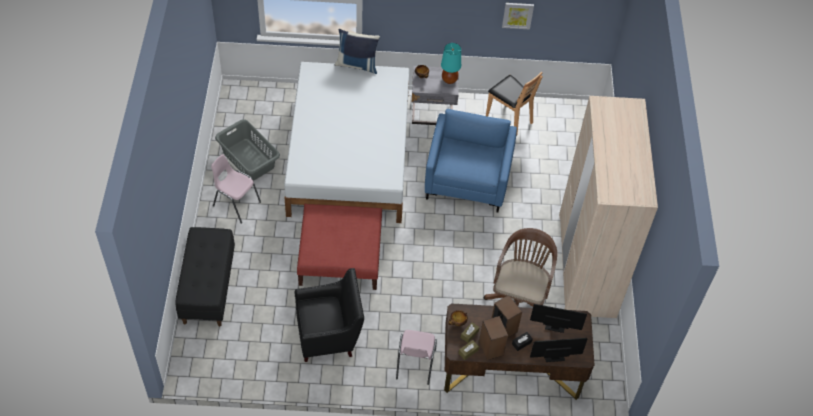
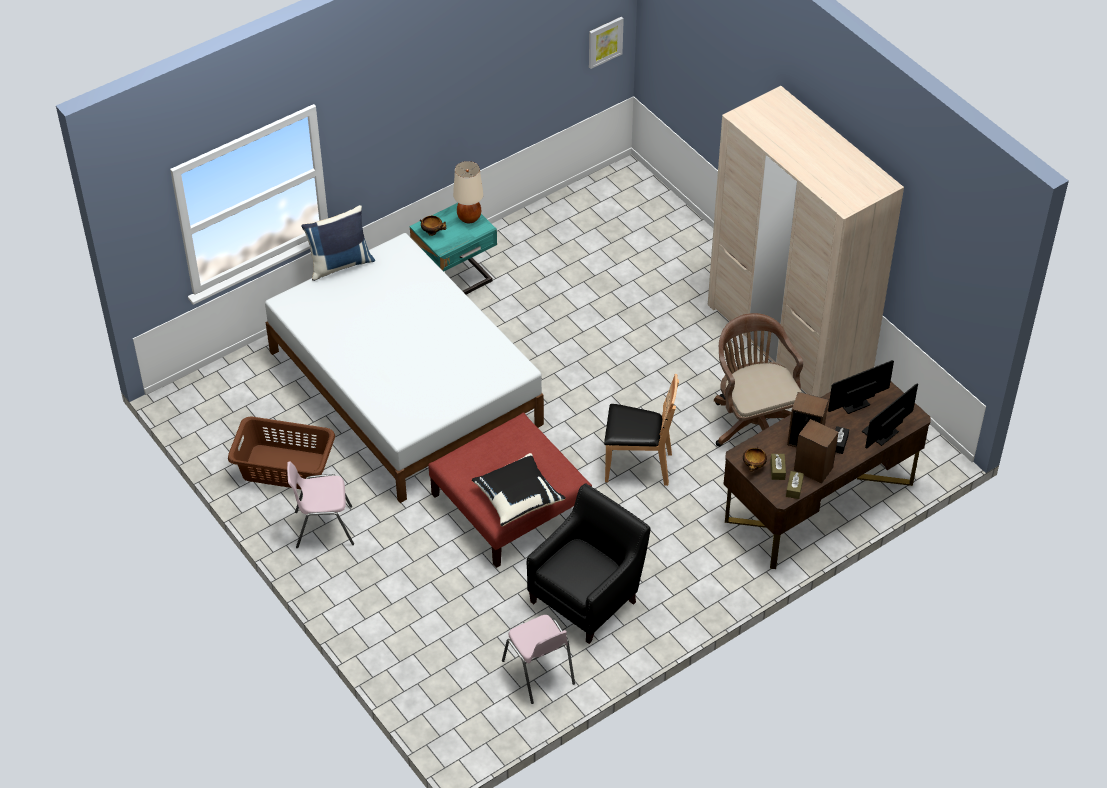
camera: 35 degrees left, 5 degrees down
(208, 287) = (390, 641): black bench -> none
(249, 159) = (284, 467): grey laundry basket -> brown laundry basket
(328, 253) = (517, 498): none -> black pillow
(415, 364) = (712, 564): pink chair -> pink chair (539, 673)
(432, 114) = (456, 282): grey nightstand -> turquoise nightstand
(449, 79) = (469, 217): turquoise table lamp -> beige table lamp
(468, 179) = (570, 329): blue armchair -> none
(509, 118) = (549, 234): brown chair -> brown chair (637, 466)
(517, 15) = (515, 86): picture -> picture (605, 42)

